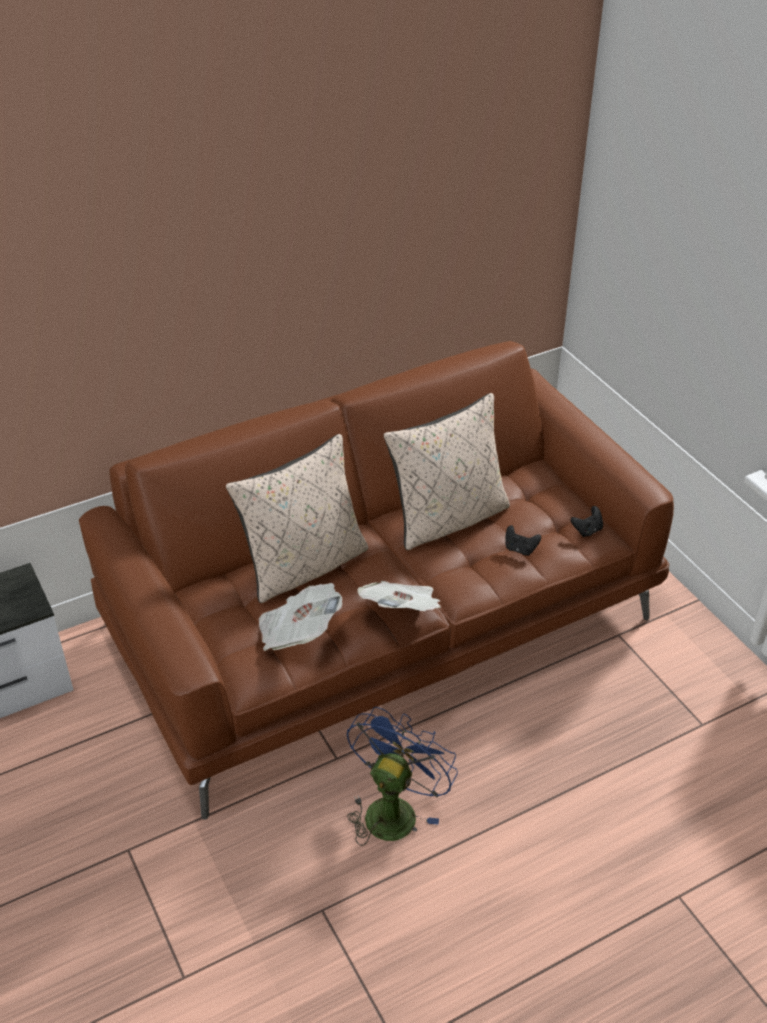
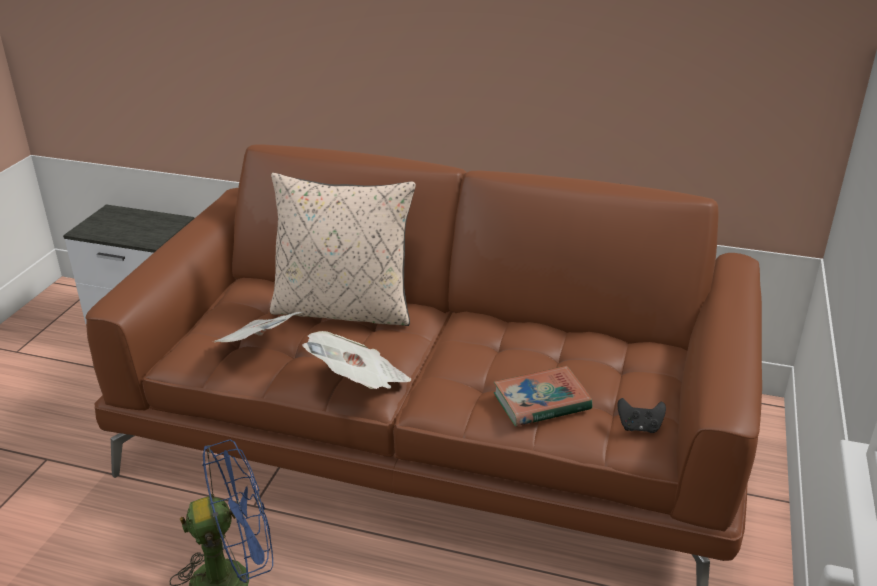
camera: 45 degrees right, 10 degrees down
(448, 519) = (514, 343): beige pillow -> none
(520, 549) = (541, 401): black game controller -> book

